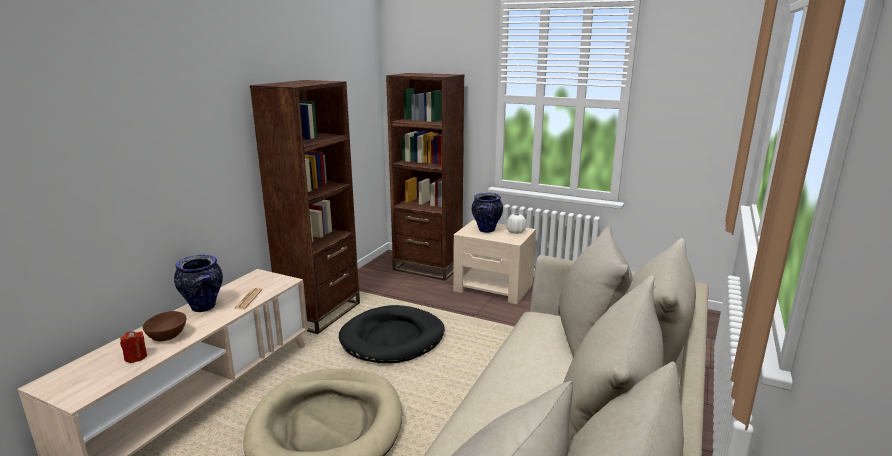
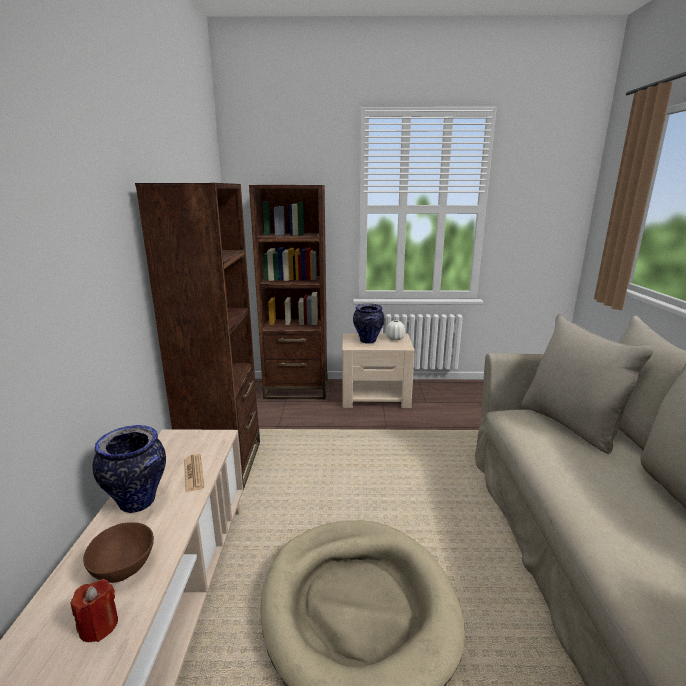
camera: 25 degrees left, 0 degrees up
(393, 338) = (330, 472): black dog bed -> none

